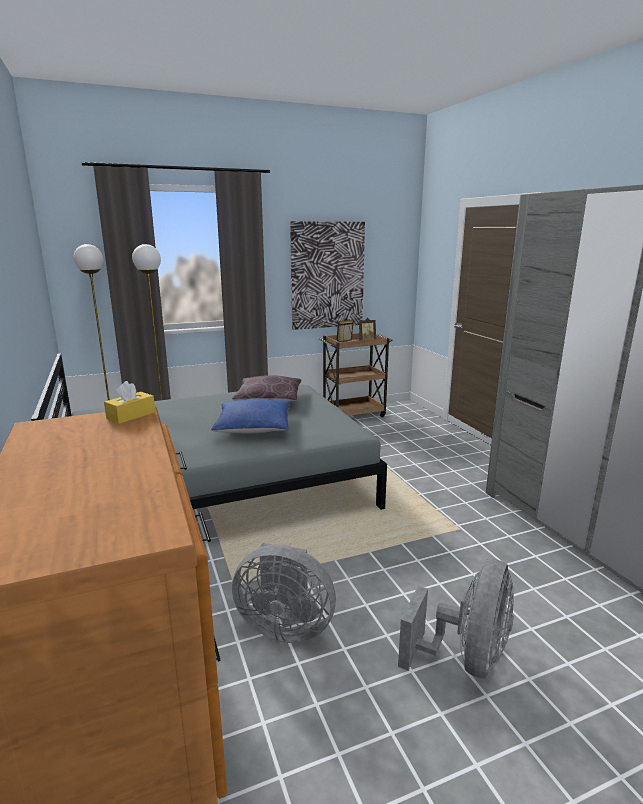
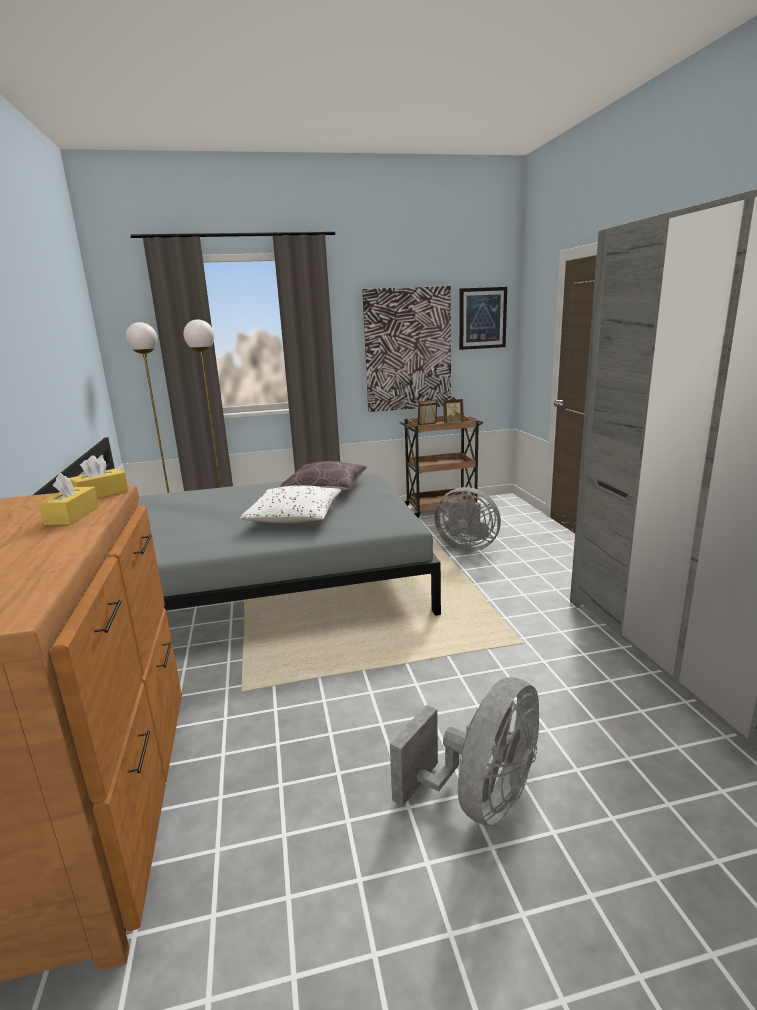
camera: 10 degrees right, 0 degrees up
(124, 437) = (72, 515): none -> yellow tissue box
(254, 428) = (295, 518): blue pillow -> white pillow
(285, 626) = (280, 741): grey fan -> grey fan (466, 546)
(389, 250) = (482, 318): none -> picture

